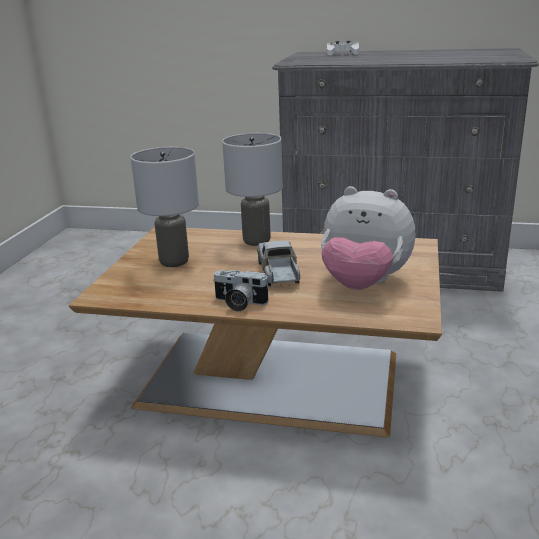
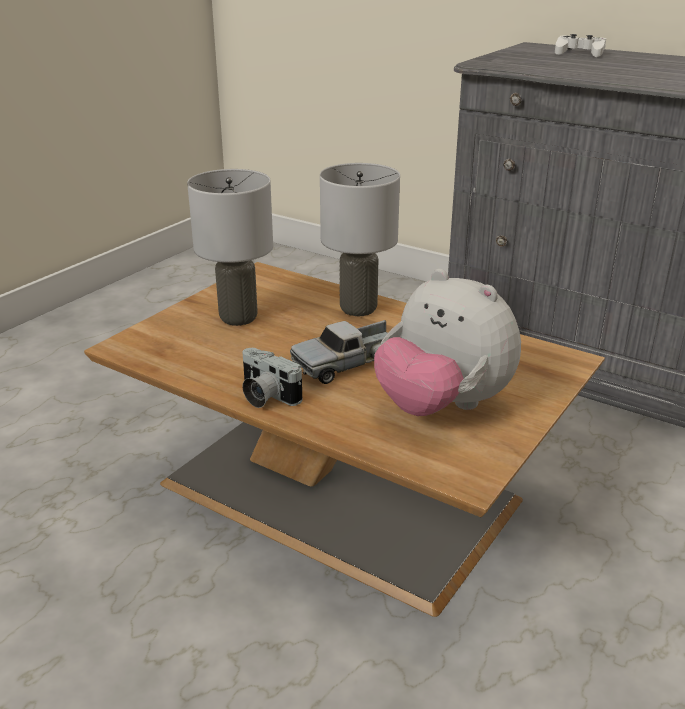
camera: 20 degrees right, 5 degrees up
(279, 273) = (348, 363): toy truck -> toy truck turned 135 degrees counterclockwise

